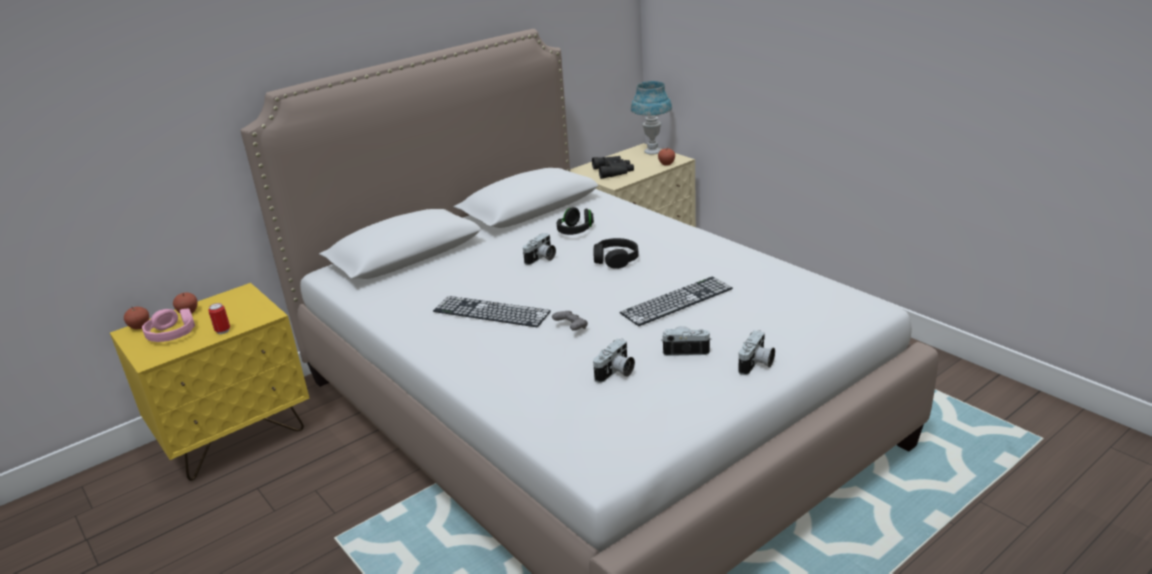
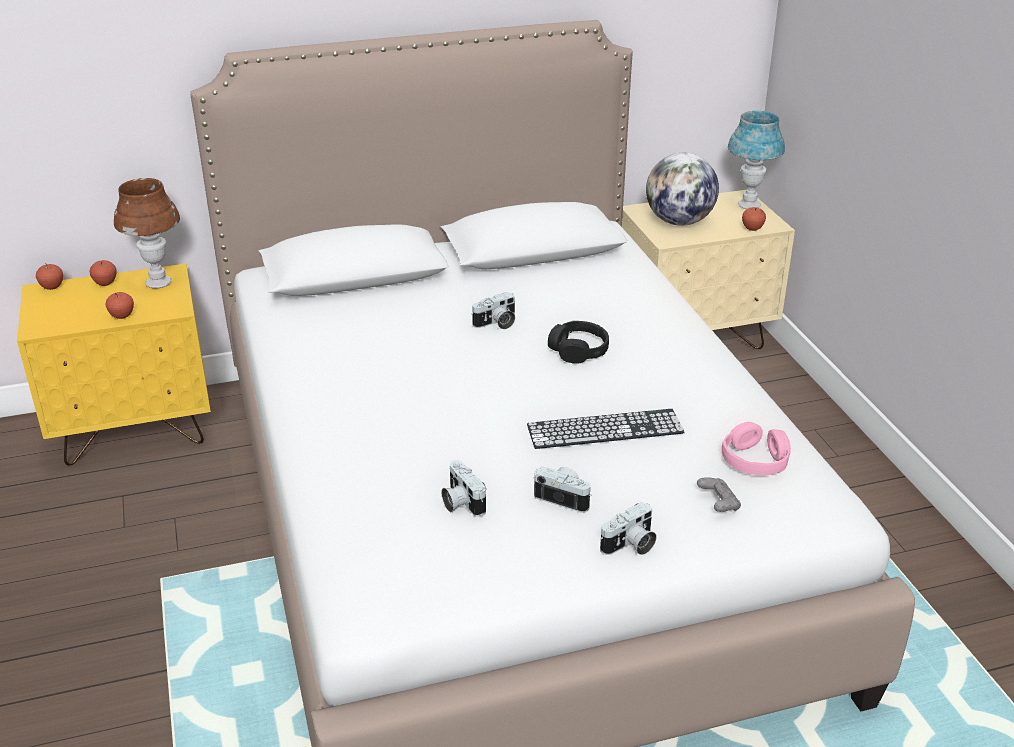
camera: 20 degrees right, 5 degrees up
(172, 333) = (75, 304): pink headphones -> pink headphones (755, 460)
(223, 331) = (122, 316): can -> apple
(237, 301) = (158, 282): none -> brown table lamp
(491, 312) = (389, 378): keyboard -> none
(571, 327) = (458, 426): grey game controller -> grey game controller (718, 503)
(575, 231) = (563, 296): black headphones -> none
(614, 171) = (679, 222): black binoculars -> globe
(616, 373) = (460, 502): camera -> camera turned 90 degrees clockwise

